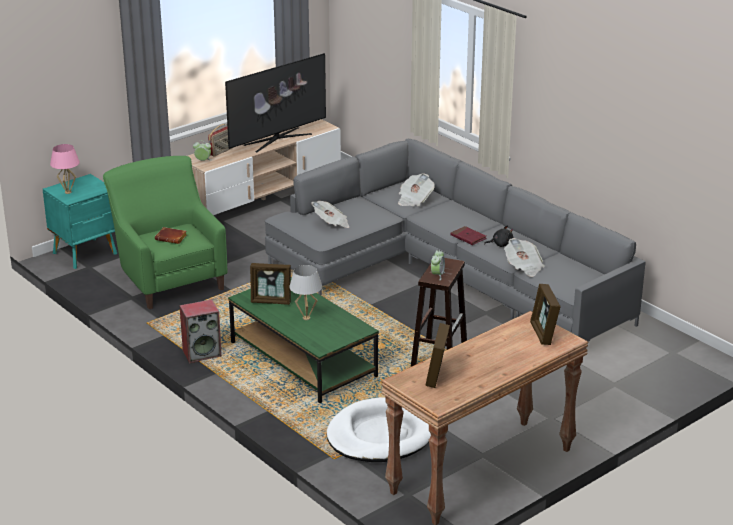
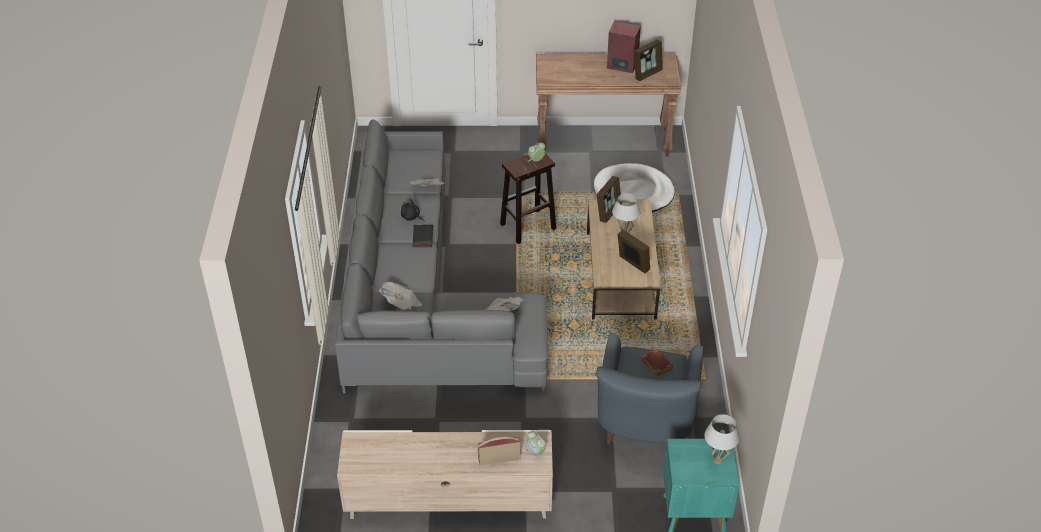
camera: 140 degrees left, 15 degrees up
(68, 192) = (717, 460): pink table lamp -> white table lamp
(168, 278) = (644, 426): green armchair -> blue armchair
(202, 353) = (687, 320): speaker -> speaker (621, 65)
(277, 139) = (425, 447): television -> none
(303, 359) = (620, 275): green coffee table -> brown coffee table
(468, 237) = (422, 237): red book -> black book
(543, 334) = (553, 68): picture frame -> picture frame (608, 212)

